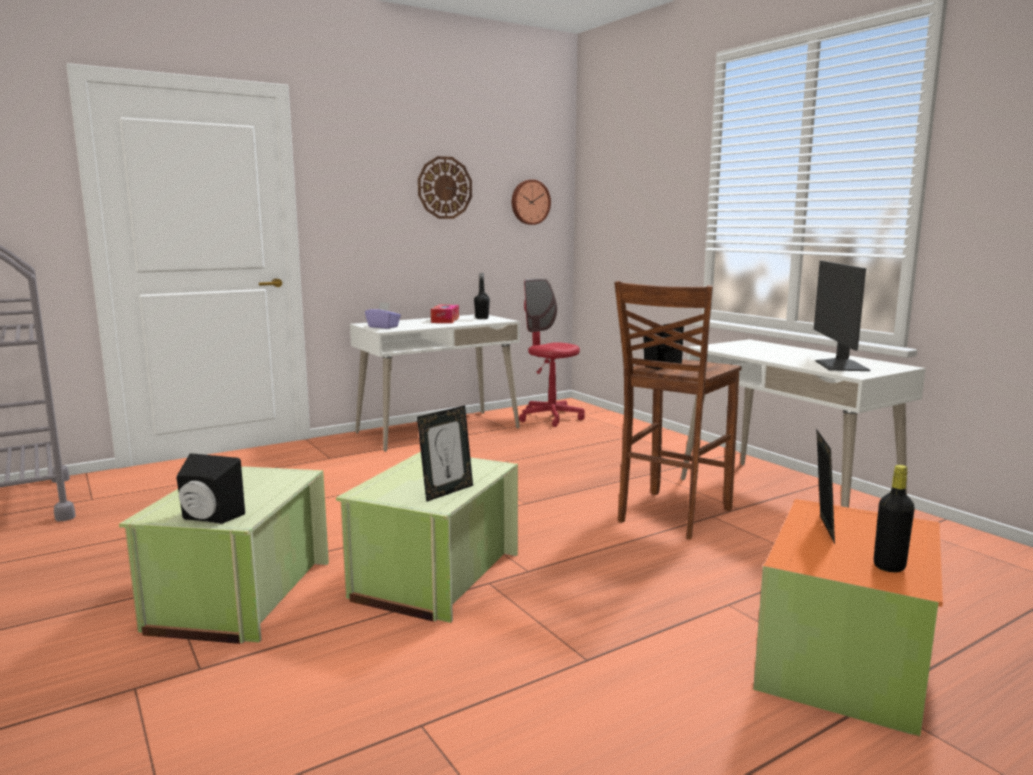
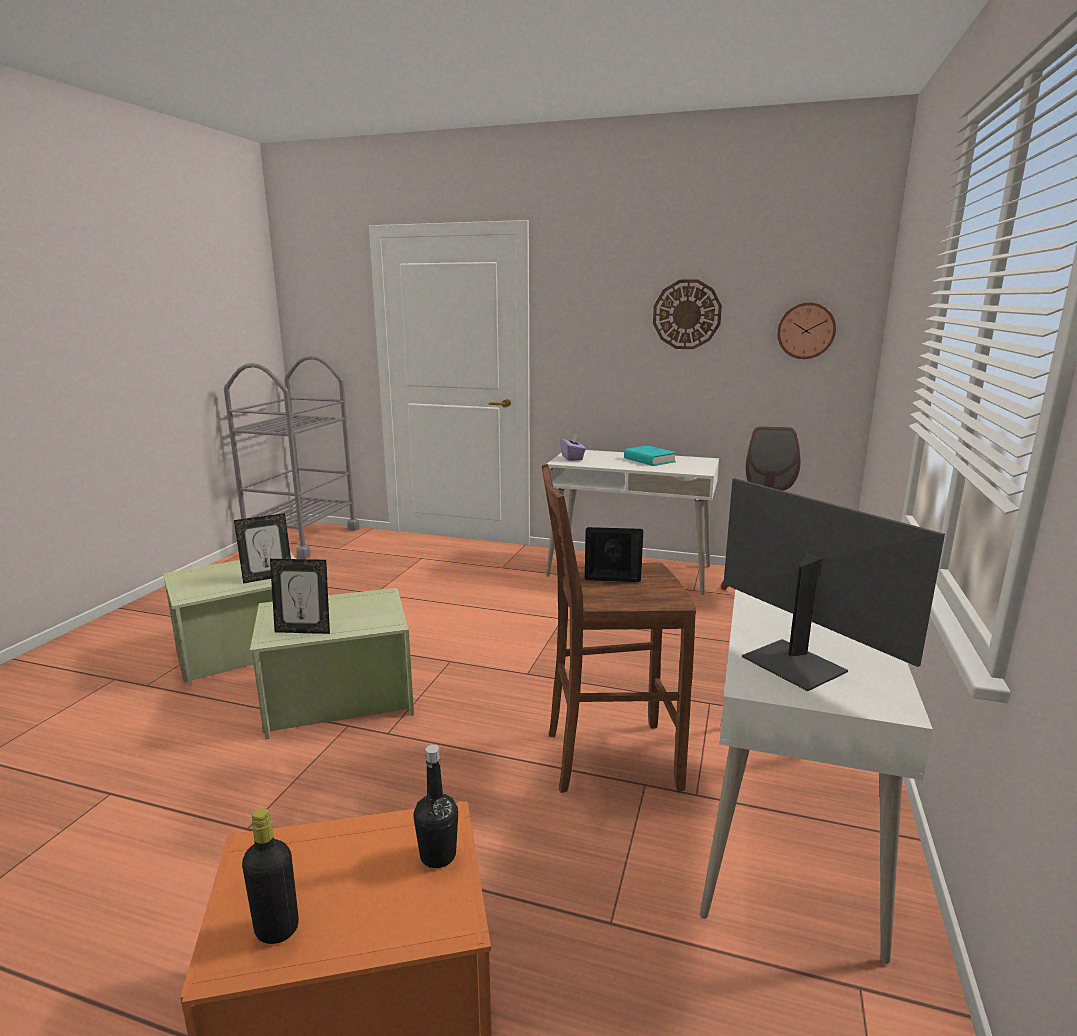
camera: 50 degrees right, 5 degrees up
(208, 518) = (186, 588): black speaker -> none
(445, 320) = (649, 460): tissue box -> turquoise book
(482, 318) = (690, 464): black bottle -> black bottle (438, 855)
(821, 529) = (370, 845): picture frame -> picture frame (267, 577)
(840, 366) = (795, 663): monitor -> monitor turned 90 degrees clockwise

